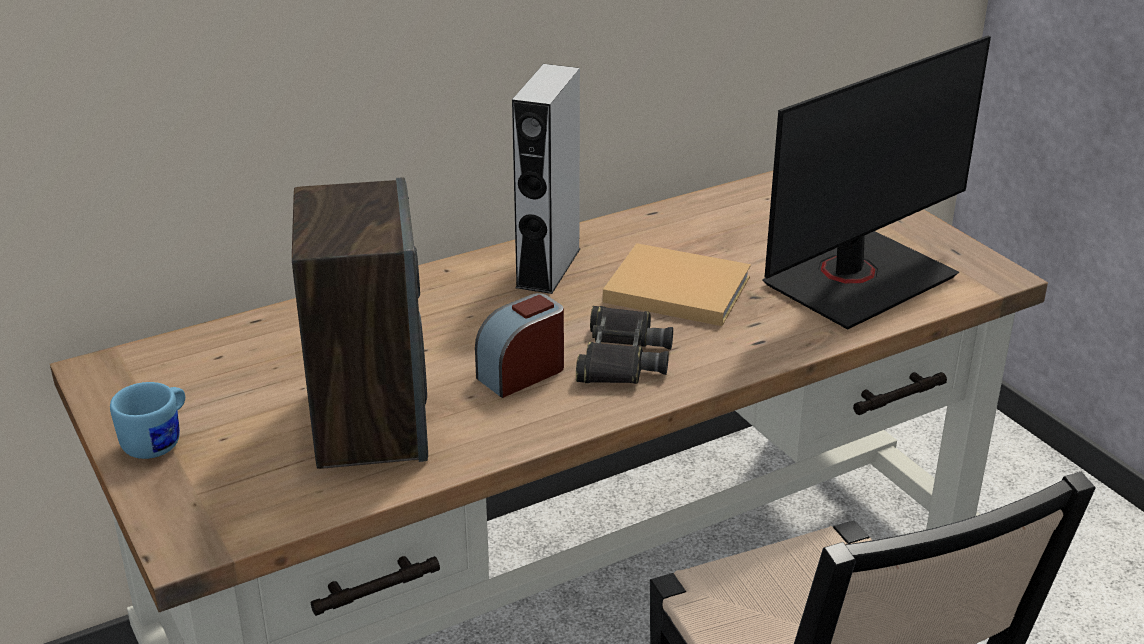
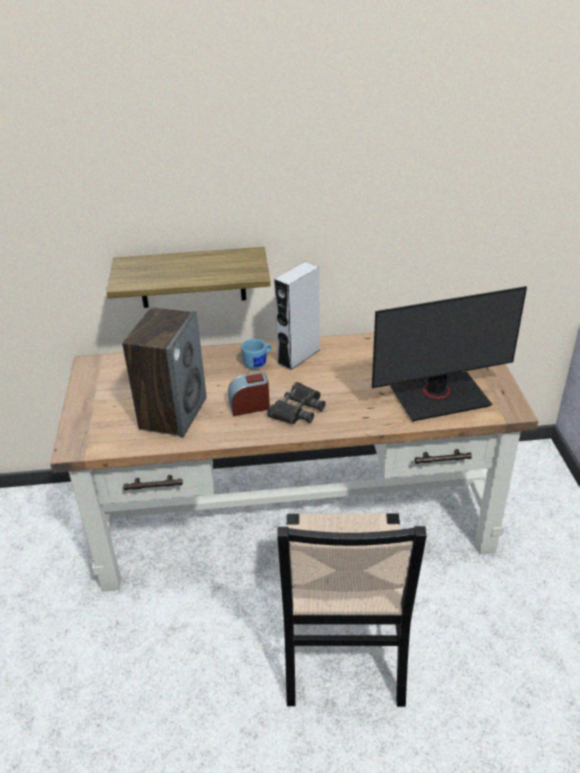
camera: 25 degrees right, 5 degrees up
(159, 441) = (91, 401): blue mug -> blue mug (258, 363)
(307, 135) = (192, 278): none -> shelf
(673, 288) = (346, 380): beige book -> none

